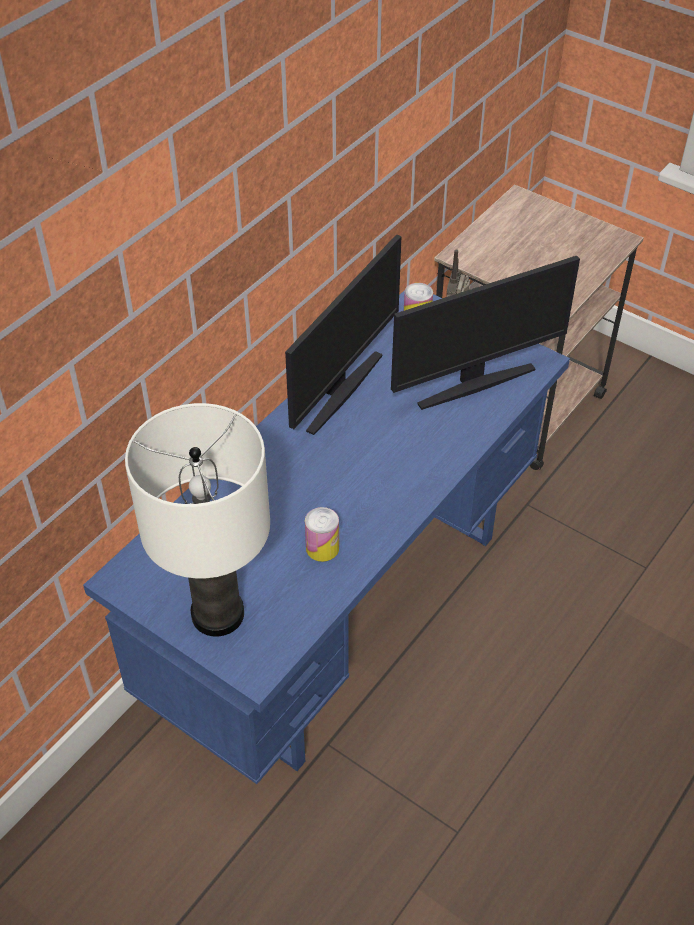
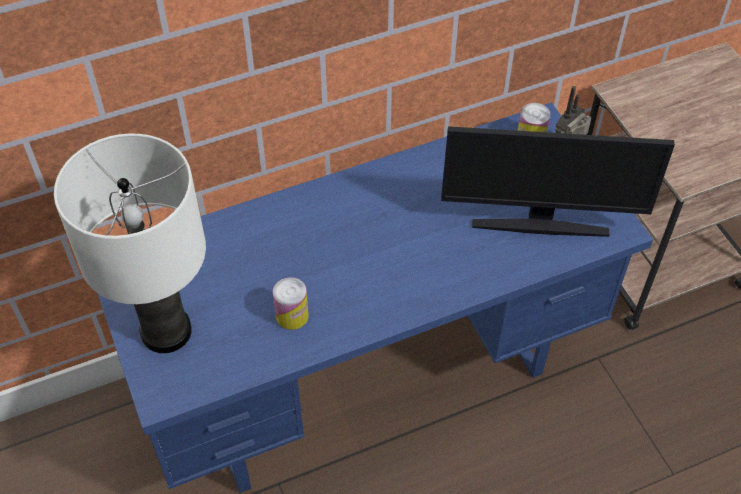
camera: 30 degrees right, 5 degrees up
(341, 391) = (413, 178): monitor -> none

